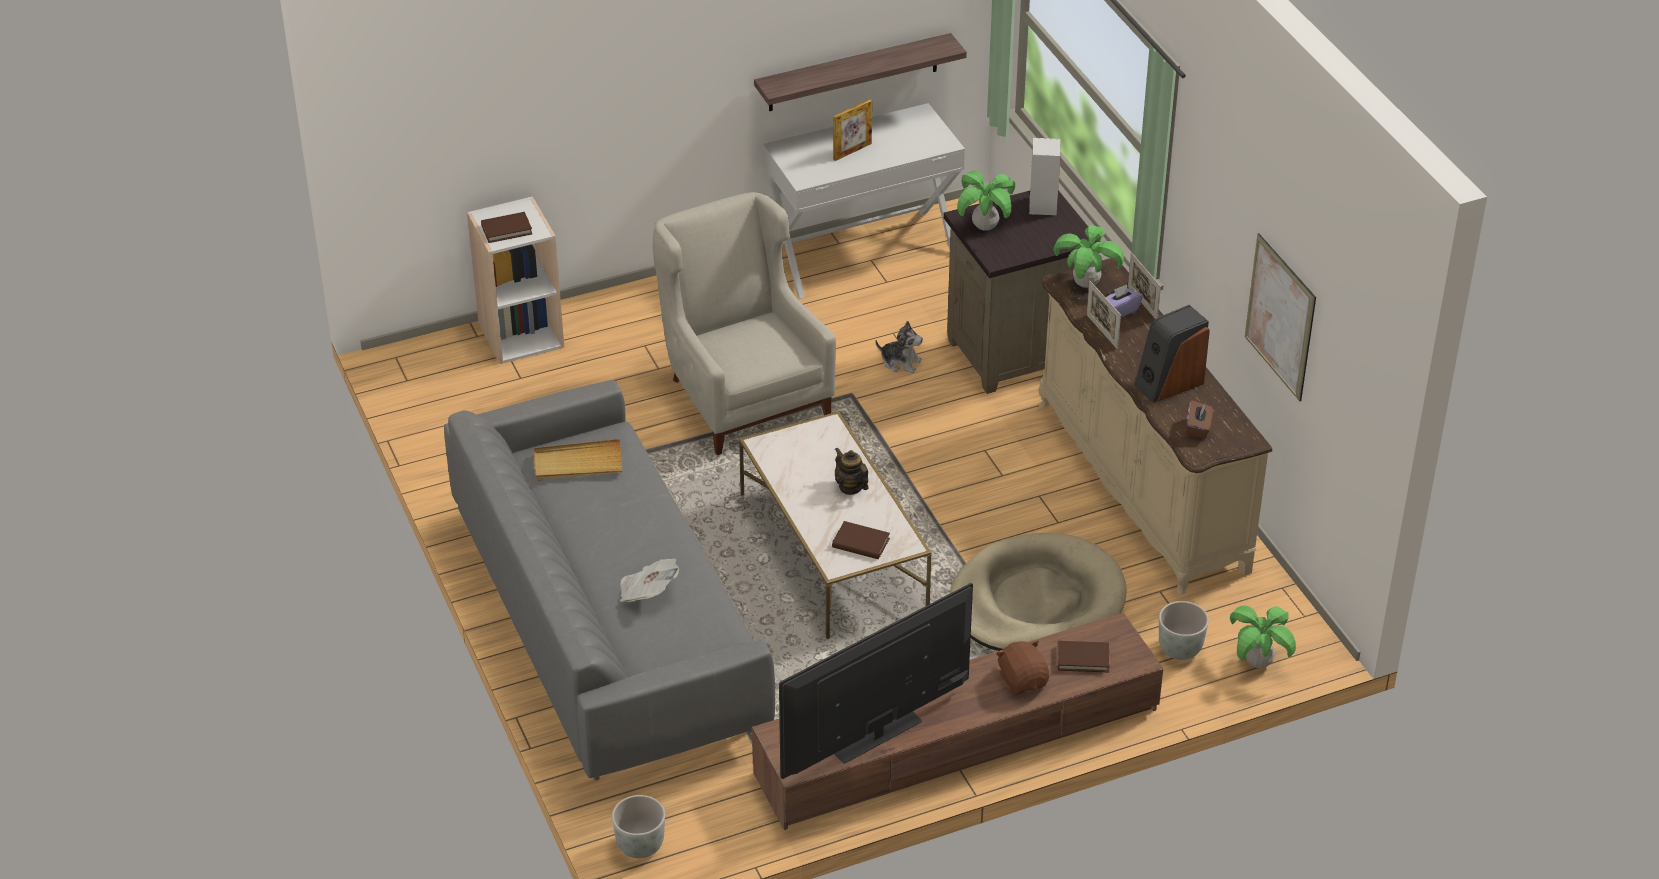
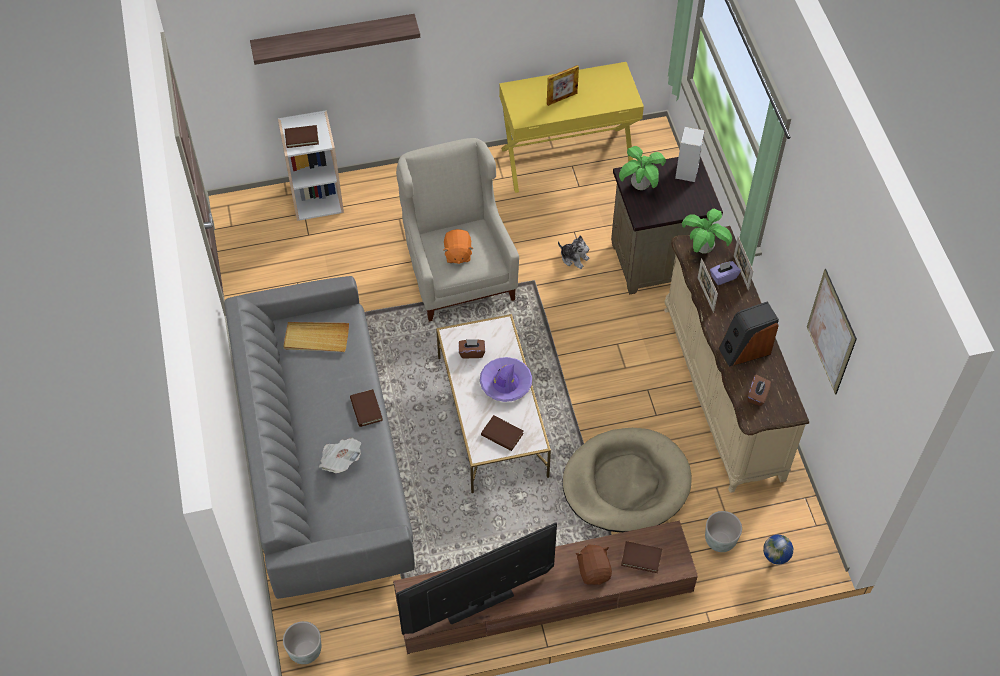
camera: 10 degrees right, 15 degrees up
(668, 532) = (366, 409): none -> brown book
(748, 350) = (457, 254): none -> orange plush toy
(795, 459) = (472, 352): none -> brown tissue box
(850, 487) = (505, 383): teapot -> purple hat
(853, 73) = (570, 40): shelf -> shelf (334, 38)
(862, 253) = (567, 159): white console table -> yellow console table
(1258, 662) = (774, 562): potted plant -> globe

